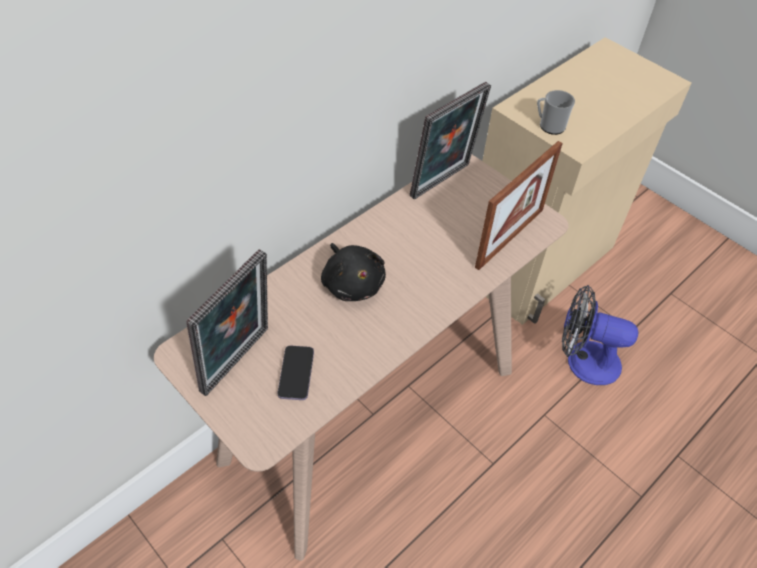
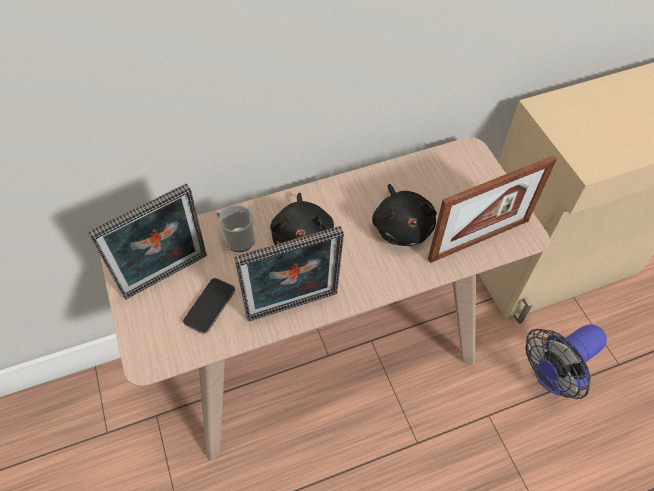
camera: 25 degrees right, 5 degrees up
(438, 246) = (402, 226): none -> black plush toy
(443, 182) = (439, 163): picture frame -> picture frame (294, 309)
(549, 126) = (570, 135): mug -> mug (237, 238)
(583, 360) = (553, 376): fan -> fan turned 75 degrees counterclockwise

